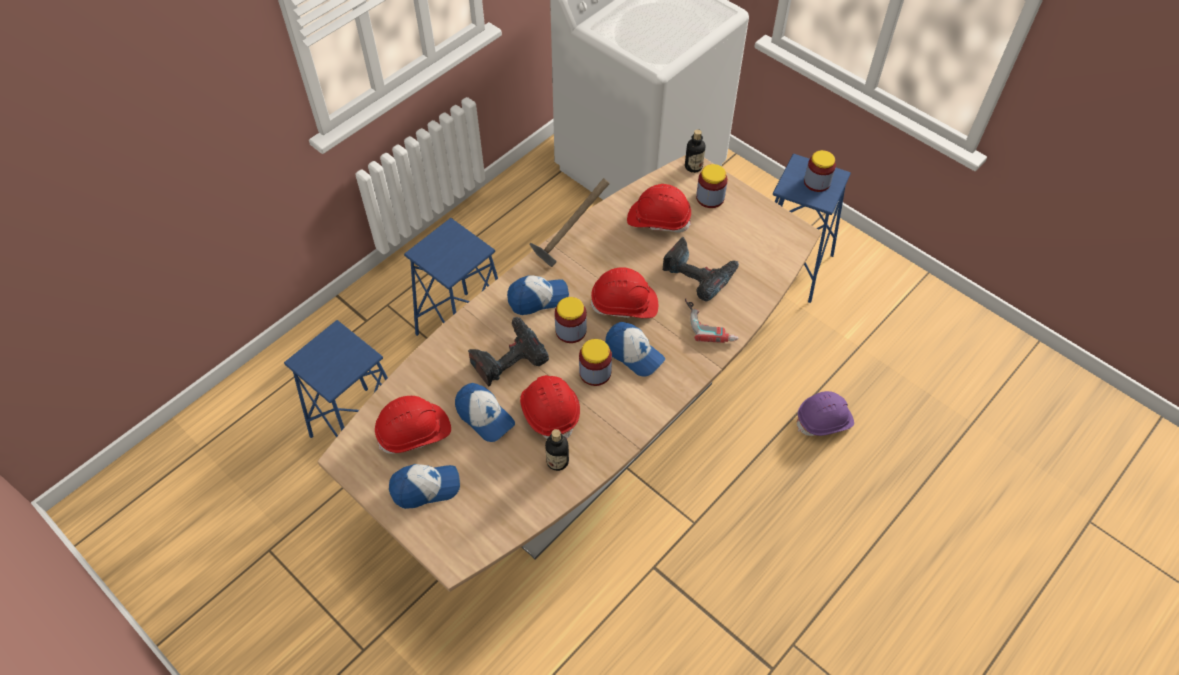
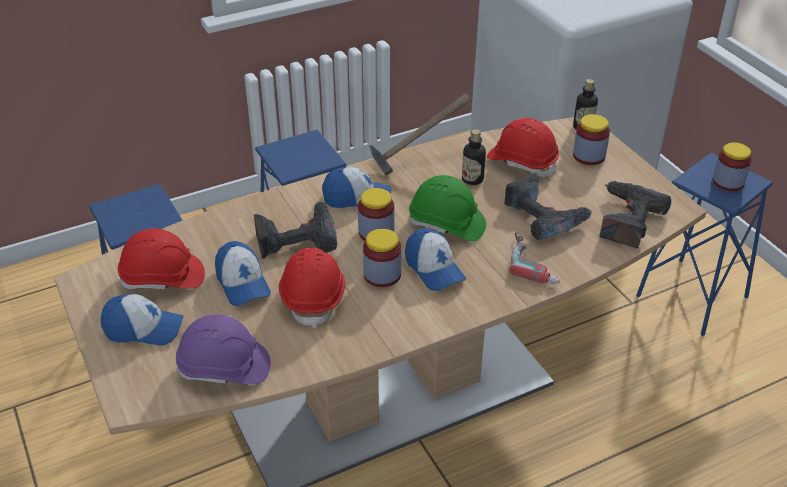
camera: 20 degrees right, 15 degrees down
(557, 461) = (296, 343): bottle -> bottle (472, 179)
(624, 305) = (446, 224): red hard hat -> green hard hat
(765, 259) = (627, 220): none -> power drill
(824, 421) = (676, 459): purple hard hat -> purple hard hat (224, 368)

